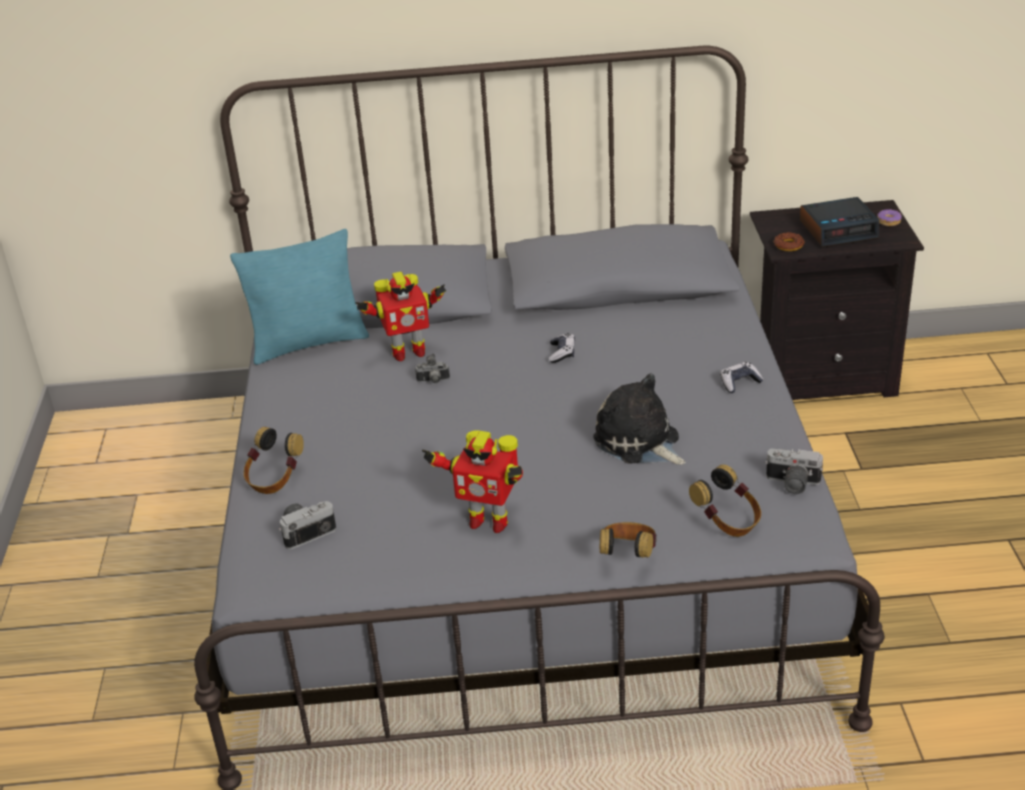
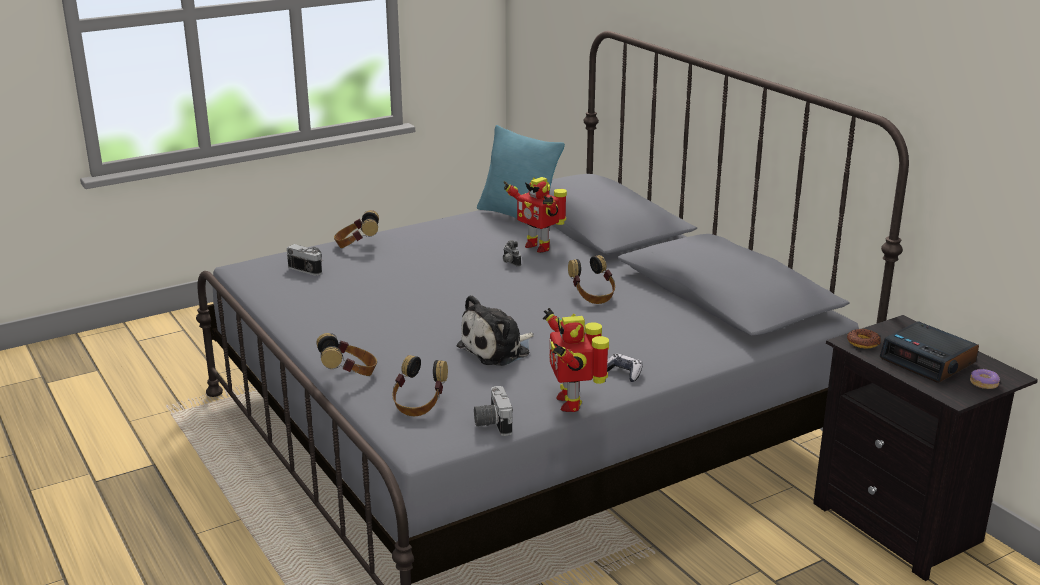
camera: 60 degrees right, 10 degrees down
(487, 521) = (358, 318): toy robot -> toy robot (571, 402)
(562, 353) = (592, 296): game controller -> headphones
(639, 442) = (497, 349): plush toy -> plush toy turned 150 degrees counterclockwise

